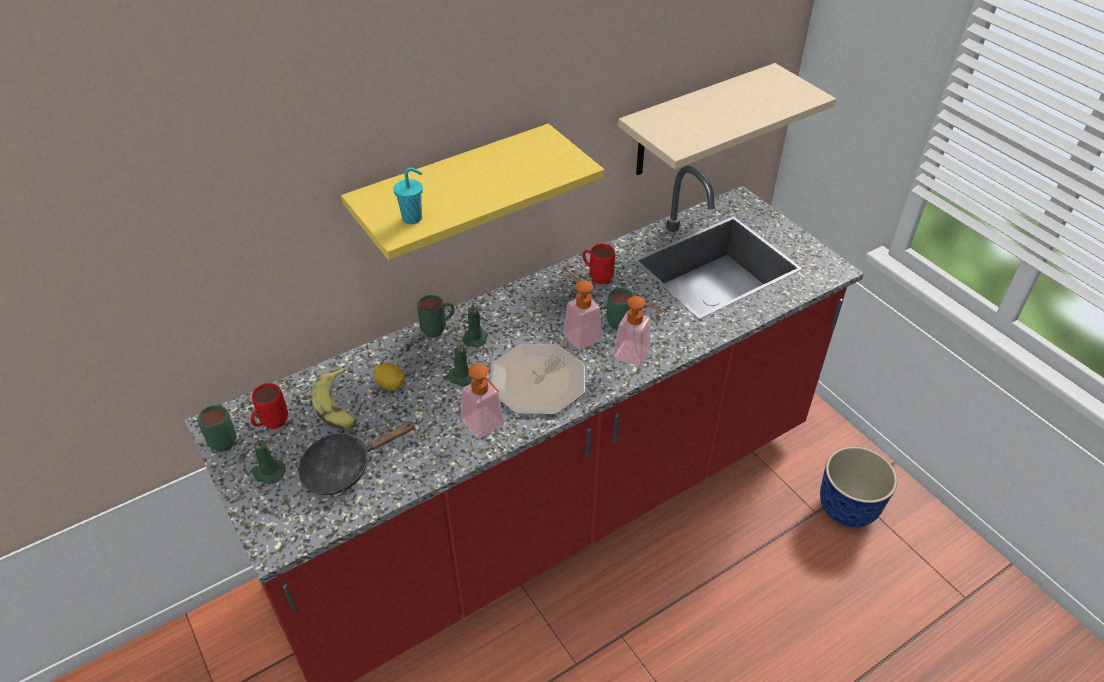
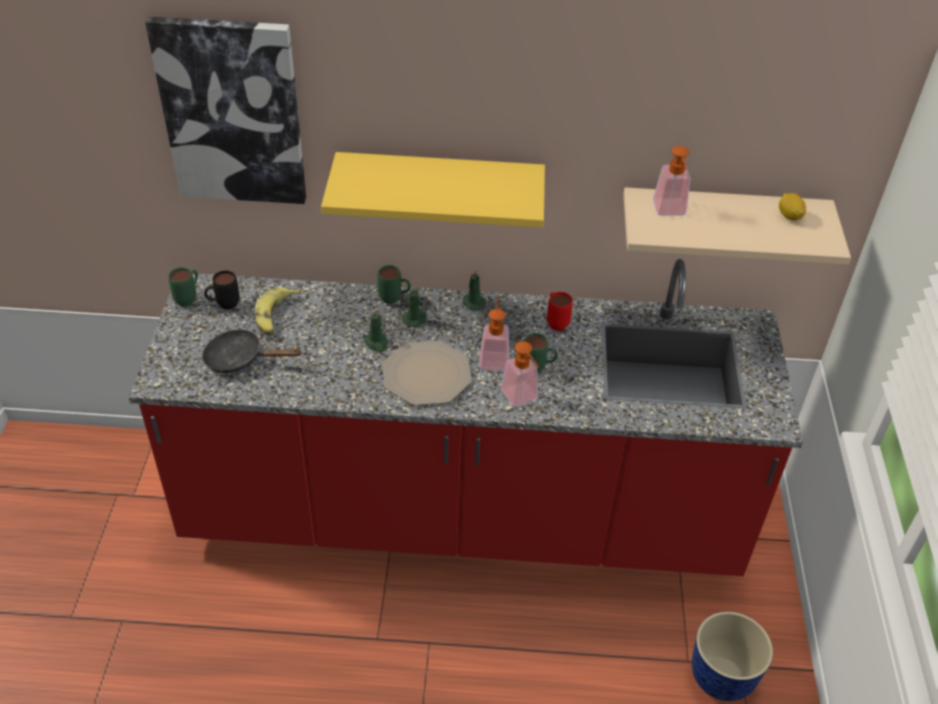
camera: 35 degrees right, 0 degrees up
(213, 194) = (232, 112): none -> picture
(268, 472) = (193, 335): green candle -> green candle (473, 302)
(271, 425) = (224, 305): red mug -> black mug
(391, 385) = (323, 320): lemon -> lemon (789, 216)
(413, 218) = (363, 191): turquoise cup -> none
(487, 427) = (357, 386): soap dispenser -> soap dispenser (670, 212)

